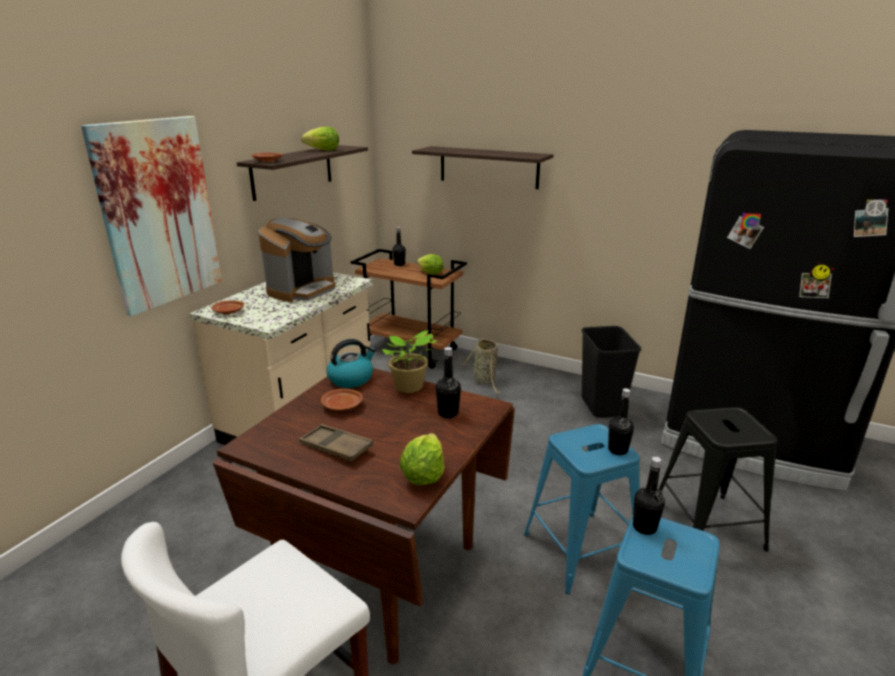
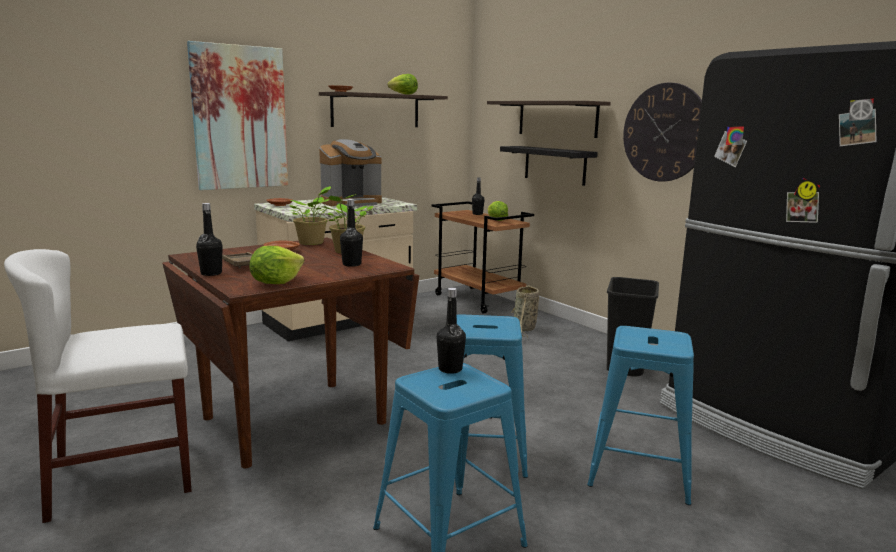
camera: 25 degrees right, 10 degrees down
(351, 379) = (312, 243): kettle -> potted plant
(488, 213) = (555, 165): none -> black shelf
(615, 187) = (664, 132): none -> wall clock
(618, 450) = (504, 331): black bottle -> black bottle (211, 273)
(708, 526) = (639, 470): black stool -> blue stool

